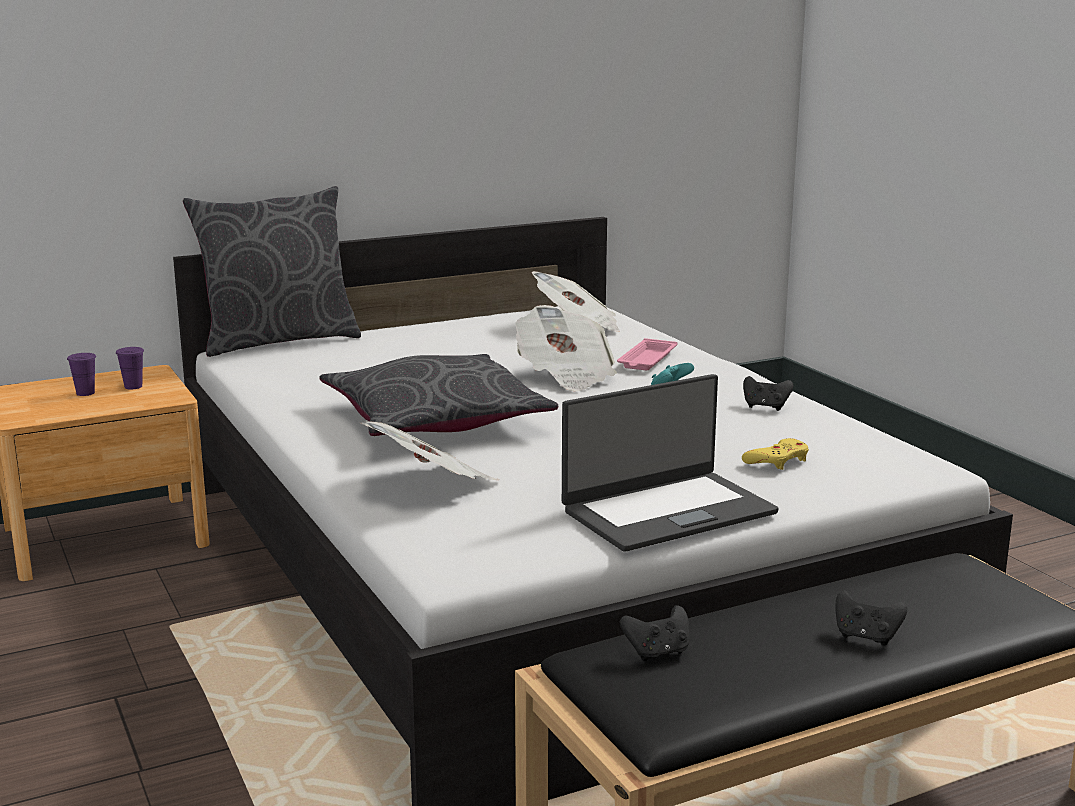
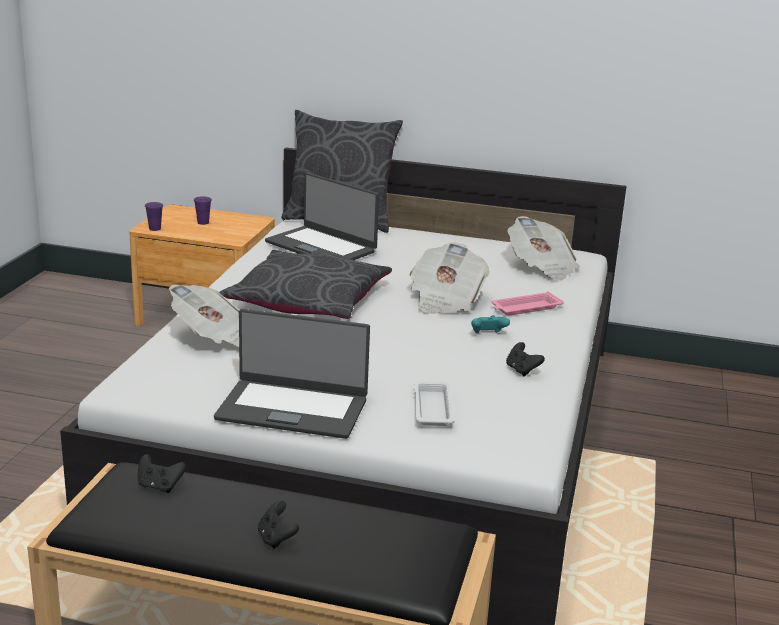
camera: 40 degrees right, 5 degrees up
(133, 386) = (231, 226): purple cup -> purple cup (155, 229)
(328, 367) = (321, 246): none -> laptop
(778, 460) = (432, 407): yellow game controller -> white tray

